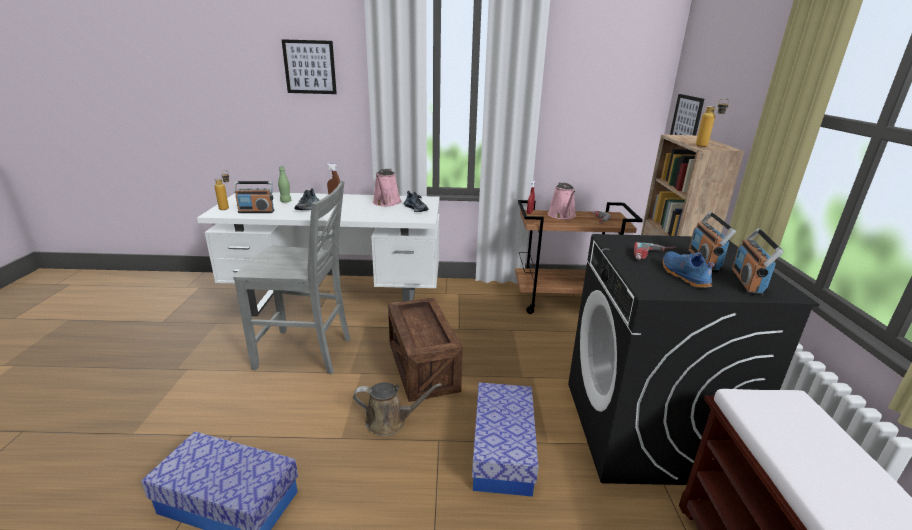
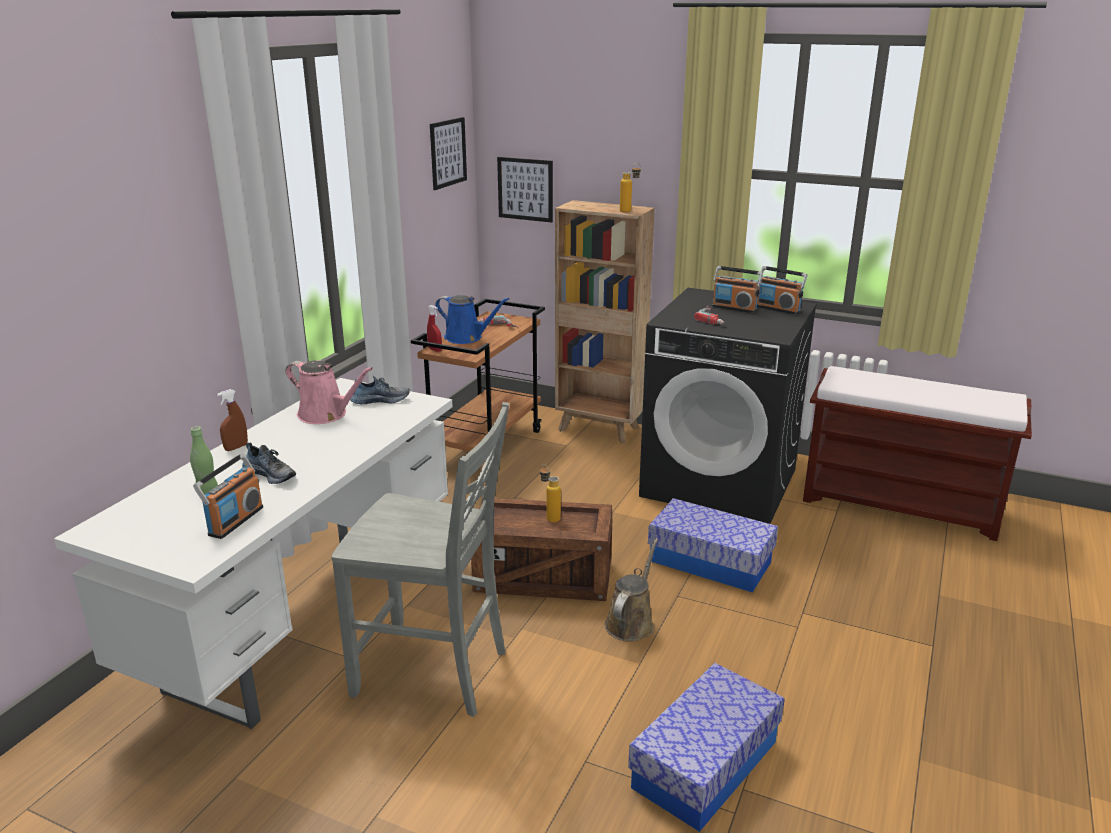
camera: 65 degrees left, 0 degrees up
(227, 208) = (171, 550): bottle -> bottle (549, 517)
(306, 353) = (434, 672): grey chair -> grey chair turned 75 degrees clockwise
(309, 67) = (107, 229): picture -> picture (448, 153)
(562, 216) = (466, 338): pink watering can -> blue watering can
(683, 276) = (757, 321): blue shoe -> none

